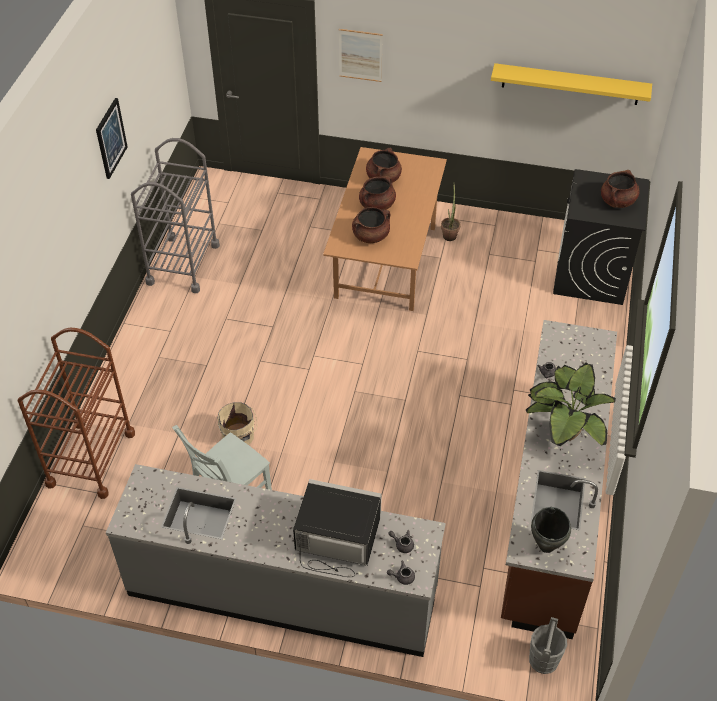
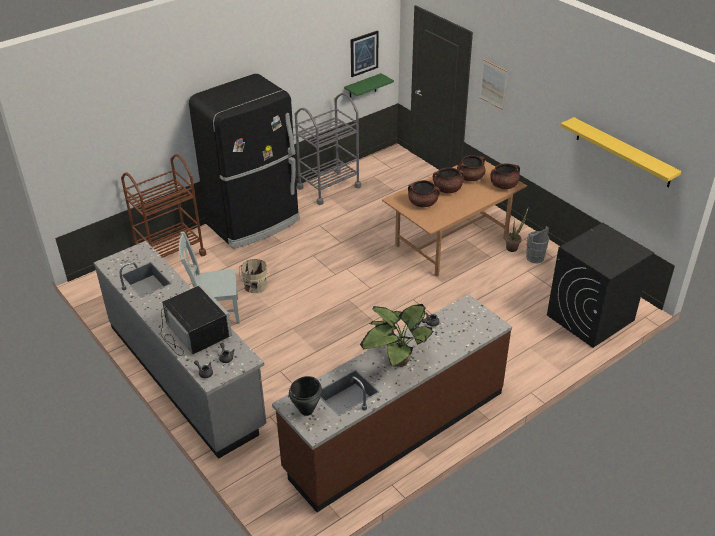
camera: 40 degrees right, 10 degrees down
(110, 138) = (287, 67): picture -> picture (364, 53)
(146, 358) = (254, 222): none -> black fridge
(166, 118) = (362, 88): none -> green shelf
(544, 659) = (285, 510): grey bucket -> grey bucket (535, 257)
(617, 201) = (610, 254): brown cooking pot -> brown cooking pot (503, 185)

